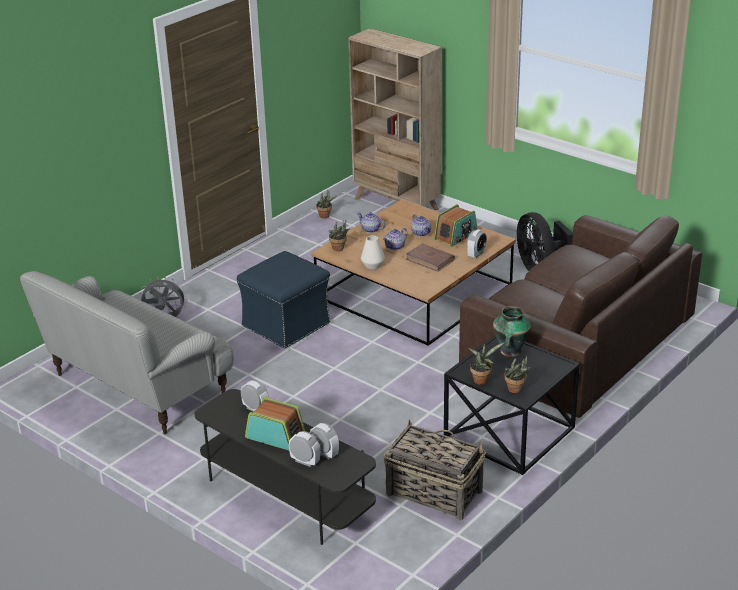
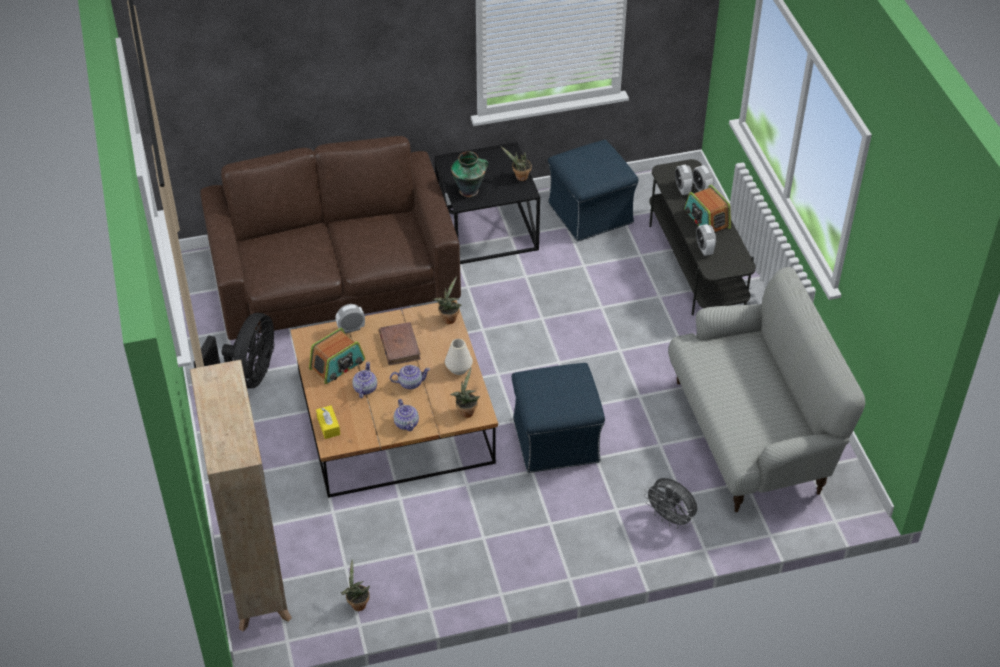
camera: 145 degrees left, 15 degrees up
(418, 211) = (328, 426): none -> yellow tissue box
(433, 492) = (590, 214): basket -> blue ottoman
(456, 236) = (337, 365): radio -> radio turned 150 degrees clockwise
(516, 390) = (505, 158): potted plant -> potted plant (449, 318)

